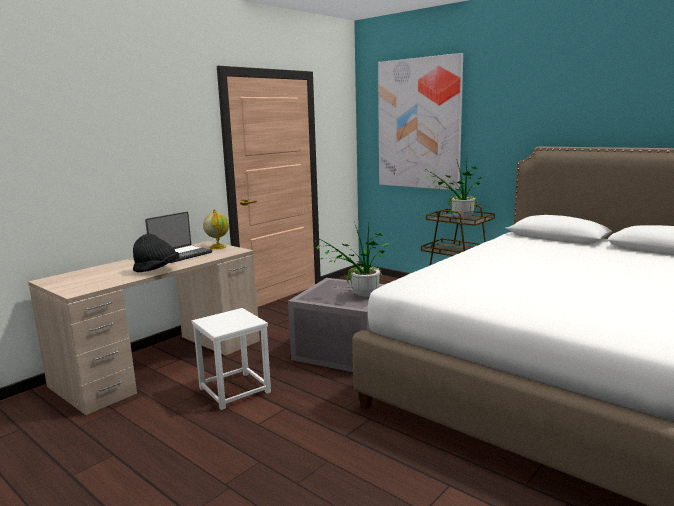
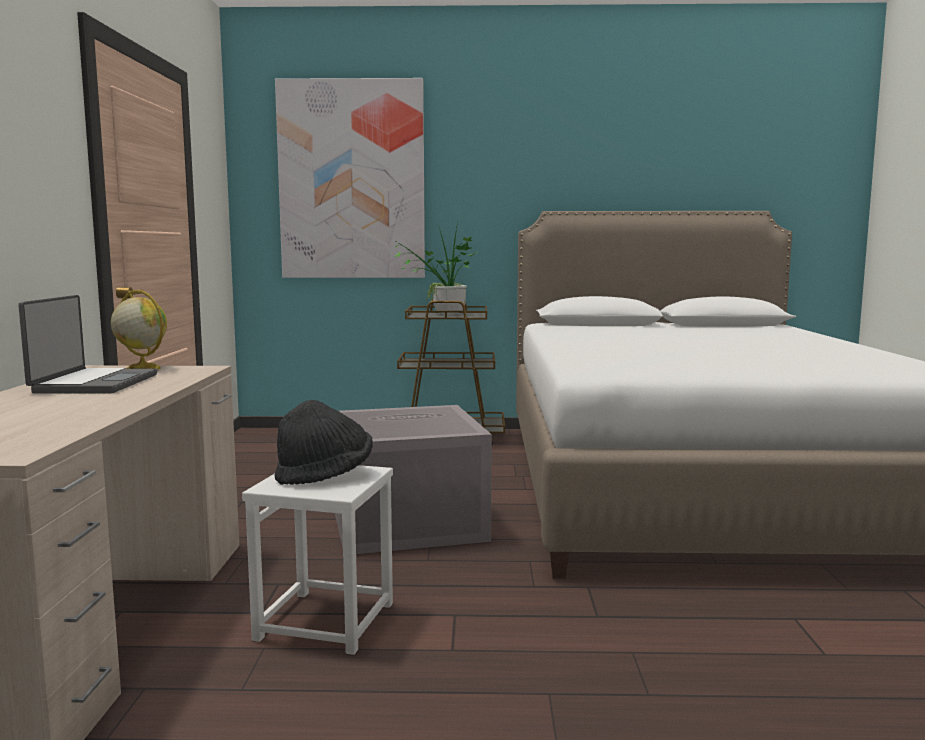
camera: 40 degrees left, 5 degrees down
(157, 270) = (117, 404): black hat -> black hat (325, 476)
(359, 296) = (438, 421): potted plant -> none

